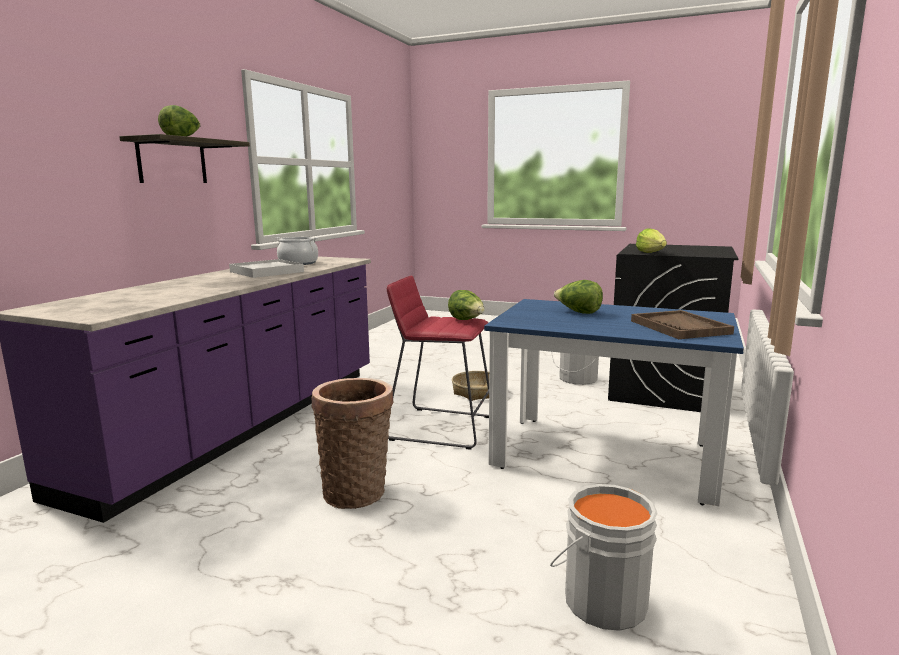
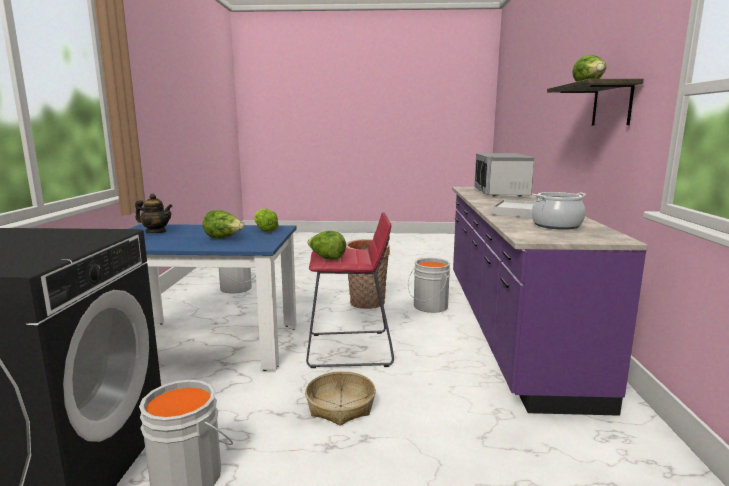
camera: 160 degrees right, 0 degrees up
(129, 297) = (501, 193): none -> microwave
(275, 468) = (429, 307): none -> grey bucket
(650, 253) = (88, 232): lettuce -> lettuce (265, 230)
(680, 327) = (156, 232): brown tray -> teapot

